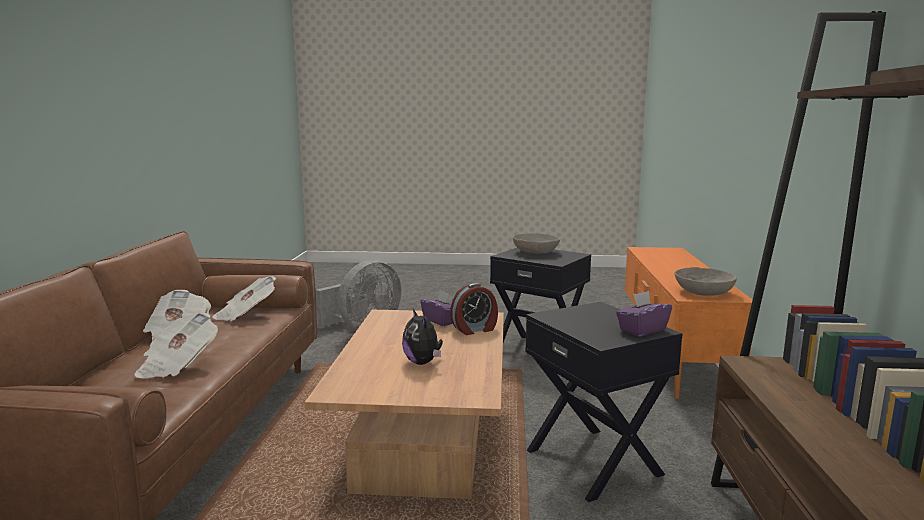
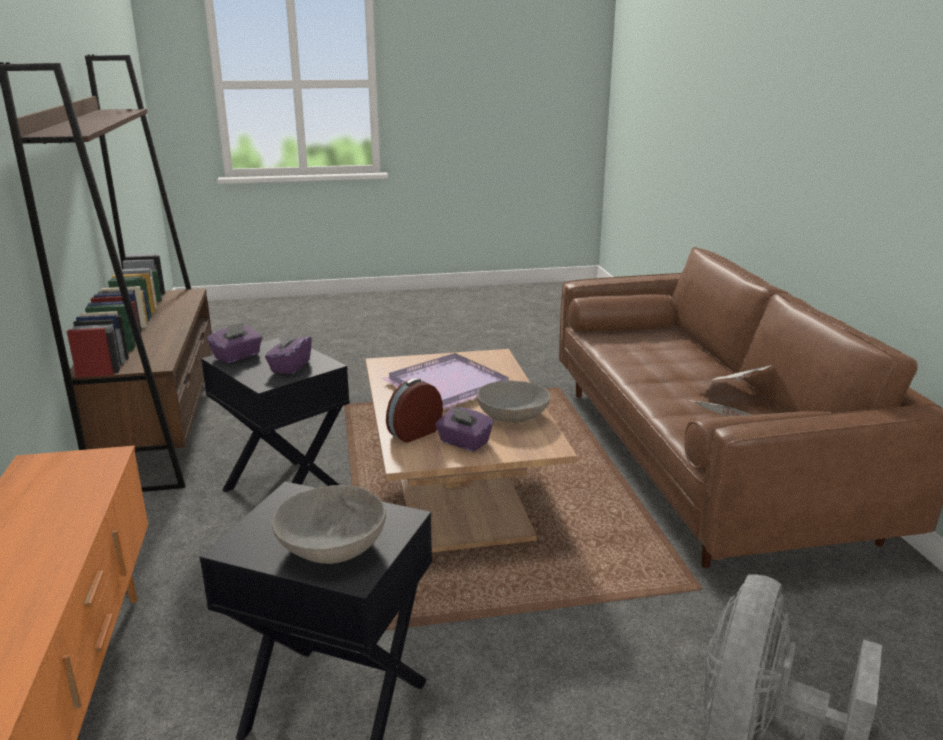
camera: 165 degrees right, 10 degrees up
(177, 365) = (656, 365): newspaper -> none
(423, 362) = (445, 385): plush toy -> purple tray
(581, 316) = (290, 366): none -> purple tissue box
(703, 292) = (69, 472): grey bowl -> grey bowl (513, 415)

